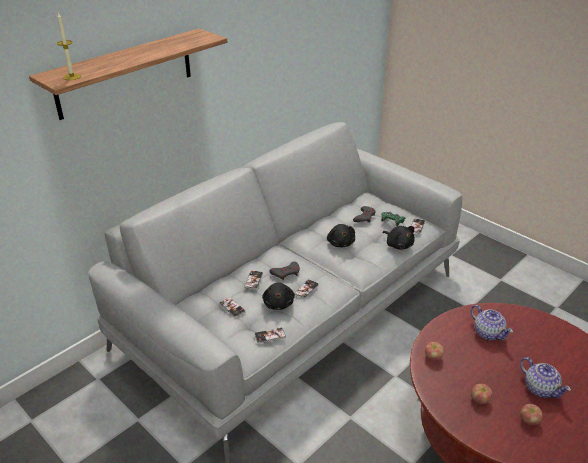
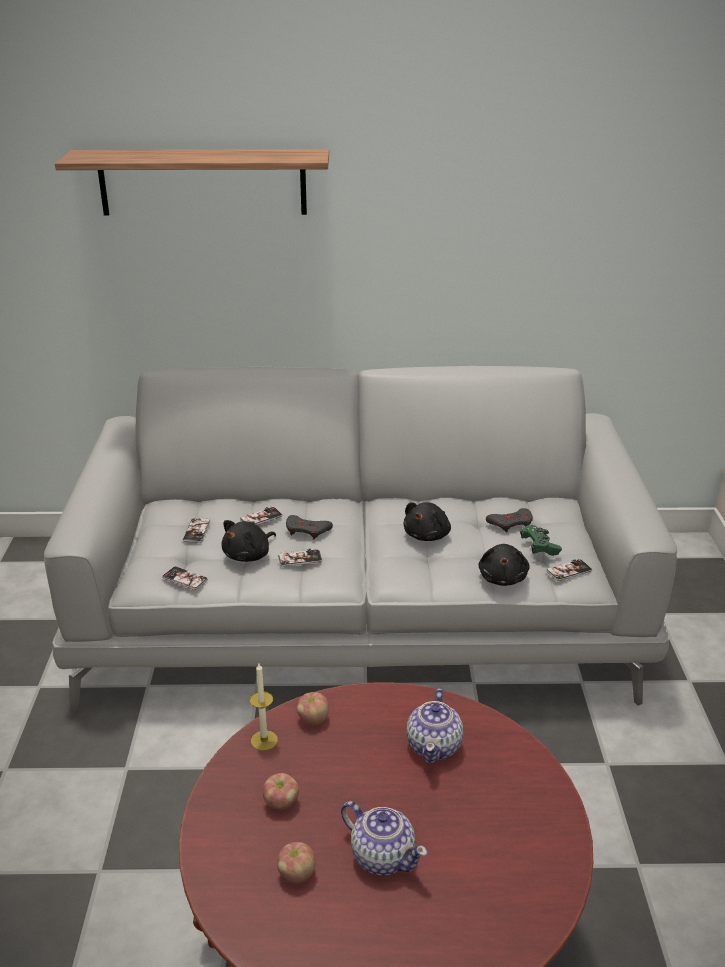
camera: 45 degrees right, 5 degrees down
(72, 77) = (94, 158): candle -> candle (264, 740)
(540, 388) = (382, 856): teapot -> teapot turned 60 degrees counterclockwise

